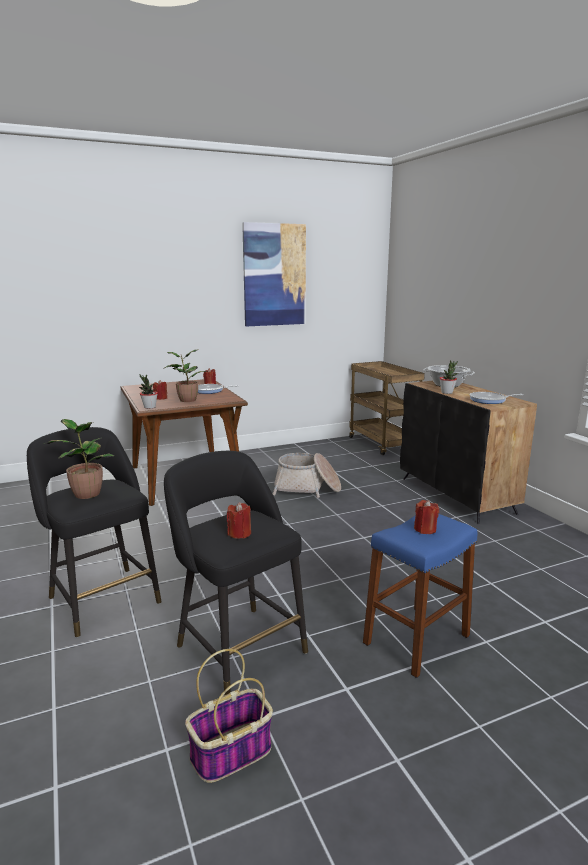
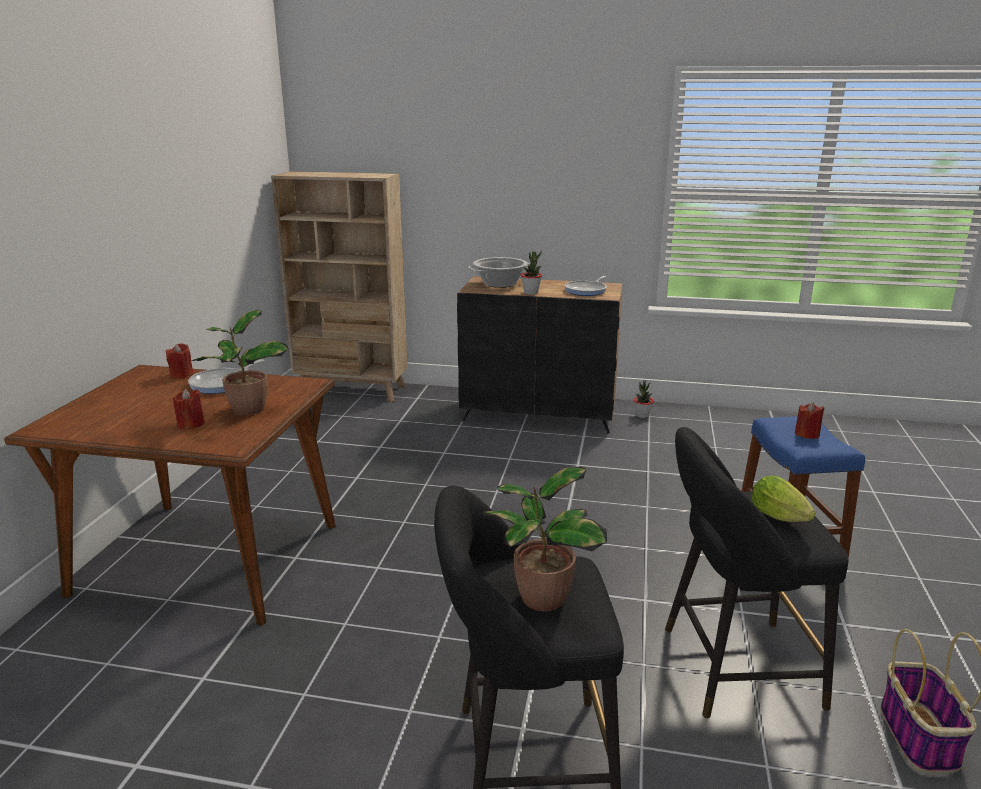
camera: 55 degrees left, 5 degrees up
(149, 407) = (235, 444): potted plant -> potted plant (642, 415)
(239, 533) = (781, 519): red candle -> lettuce
(274, 275) = (181, 151): picture -> none
(307, 488) = (400, 481): basket -> none
(383, 444) = (352, 390): brown cart -> beige bookcase

